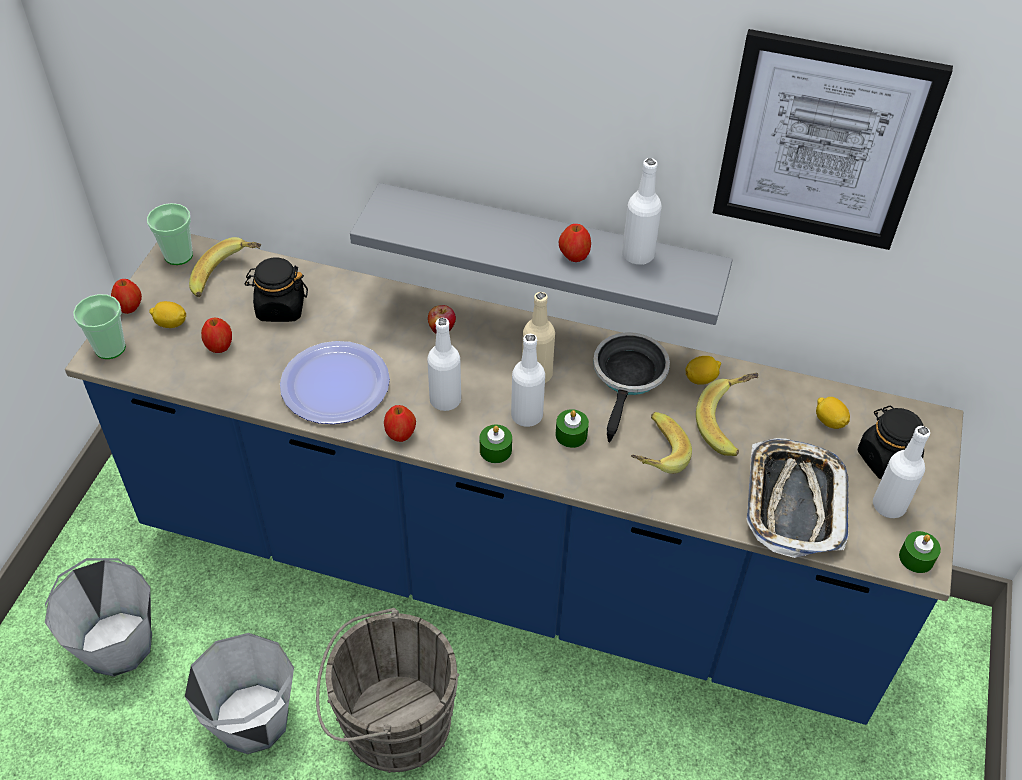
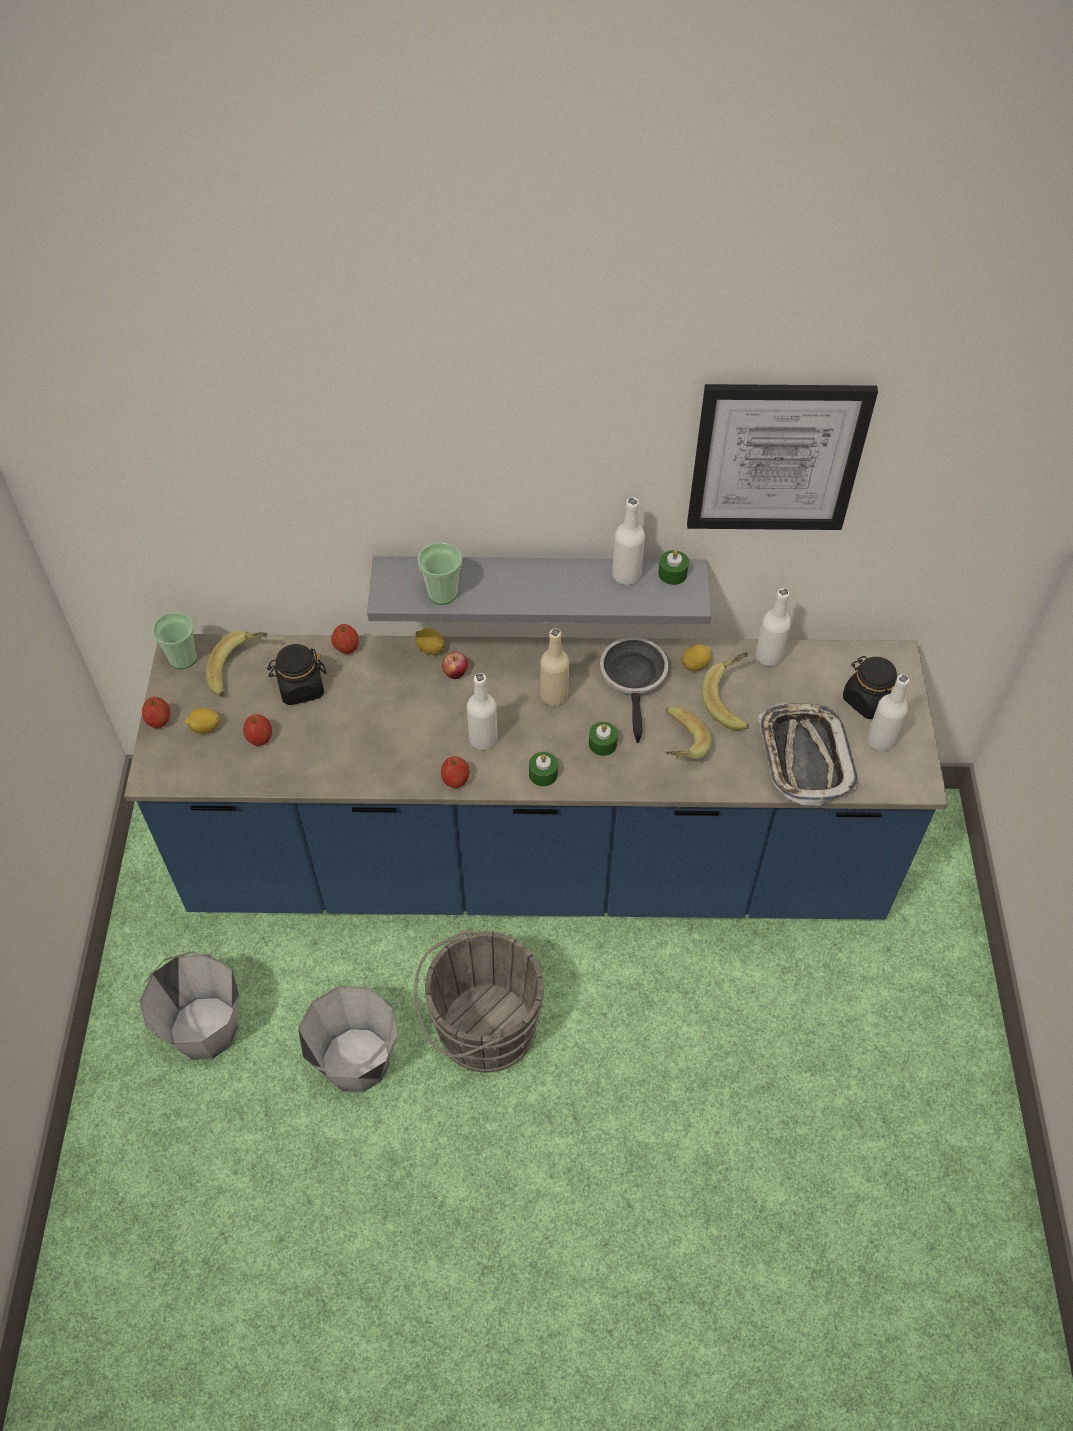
camera: 15 degrees left, 5 degrees up
(110, 348) = (158, 765): cup -> cup (442, 593)
(335, 384) = (380, 749): plate -> none
(526, 415) = (559, 736): white bottle -> white bottle (769, 656)
(574, 256) = (572, 589): apple -> apple (347, 648)
(829, 421) = (812, 677): lemon -> lemon (430, 649)
(916, 558) = (914, 779): green candle -> green candle (672, 573)

